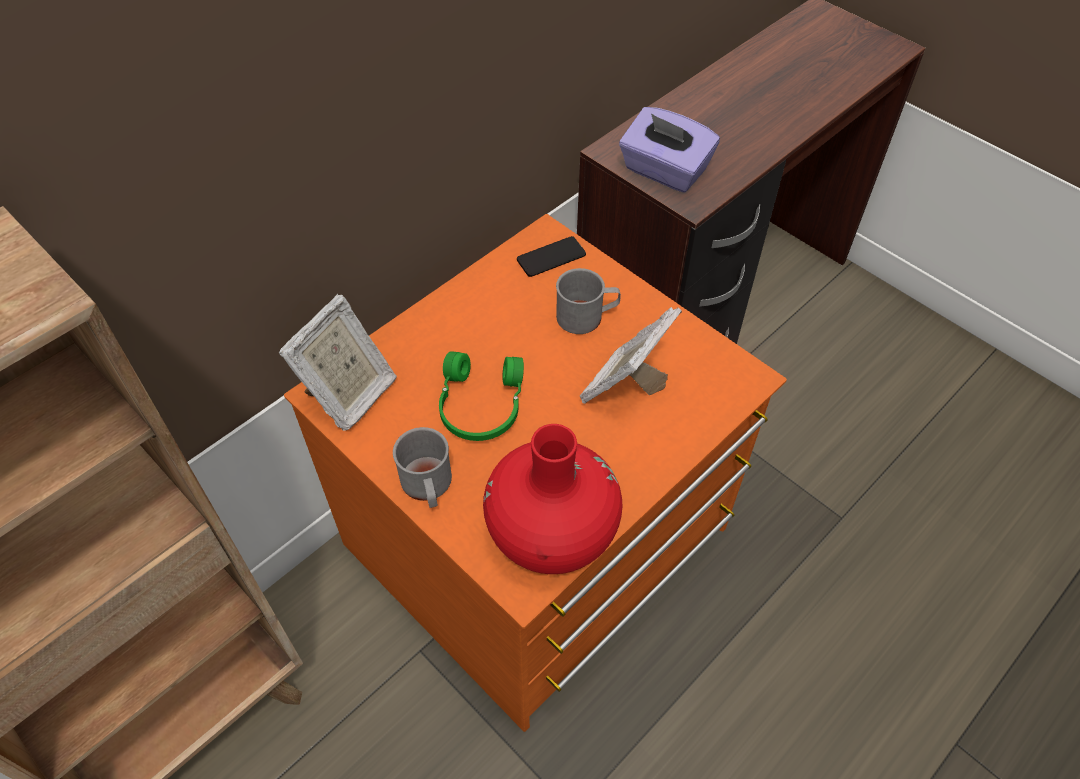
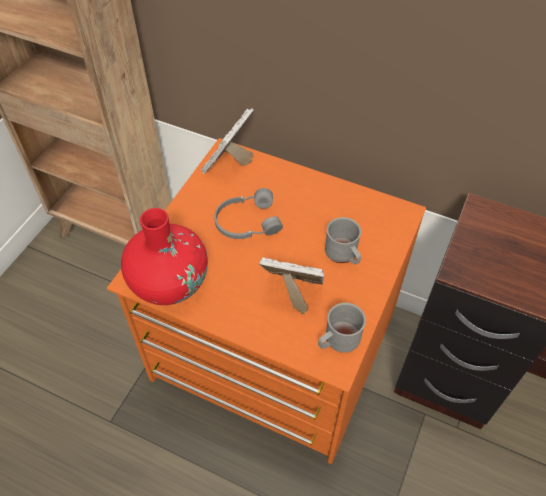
camera: 70 degrees right, 0 degrees up
(349, 395) = (229, 163): picture frame -> picture frame turned 105 degrees clockwise
(428, 486) = (181, 217): grey mug -> grey mug (338, 340)
(479, 405) = (246, 222): green headphones -> grey headphones
(551, 257) = (386, 221): phone -> none
(664, 171) = (480, 245): purple tissue box -> none

